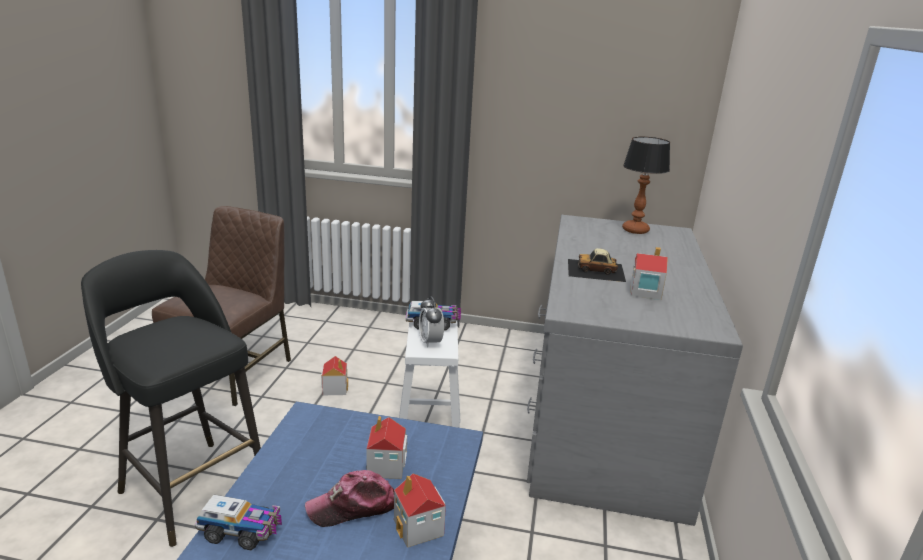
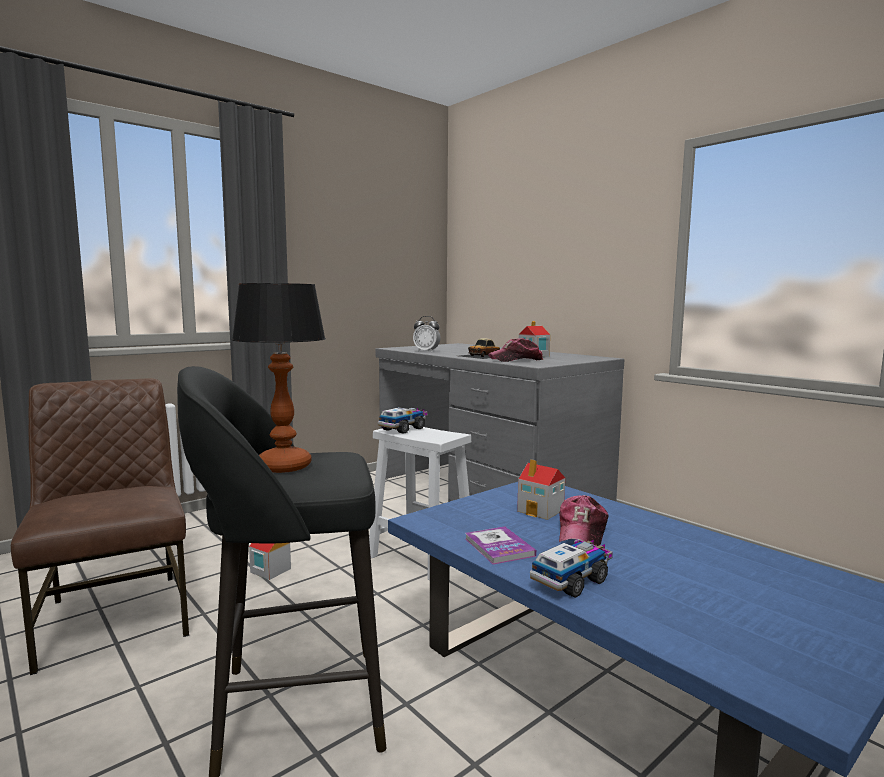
camera: 50 degrees left, 15 degrees down
(281, 472) = (499, 547): none -> book
(419, 528) = (631, 518): toy house -> none
(430, 342) = (432, 434): alarm clock -> alarm clock (426, 351)
(591, 293) = (516, 360): none -> cap
(635, 230) = (439, 346): table lamp -> table lamp (284, 466)

